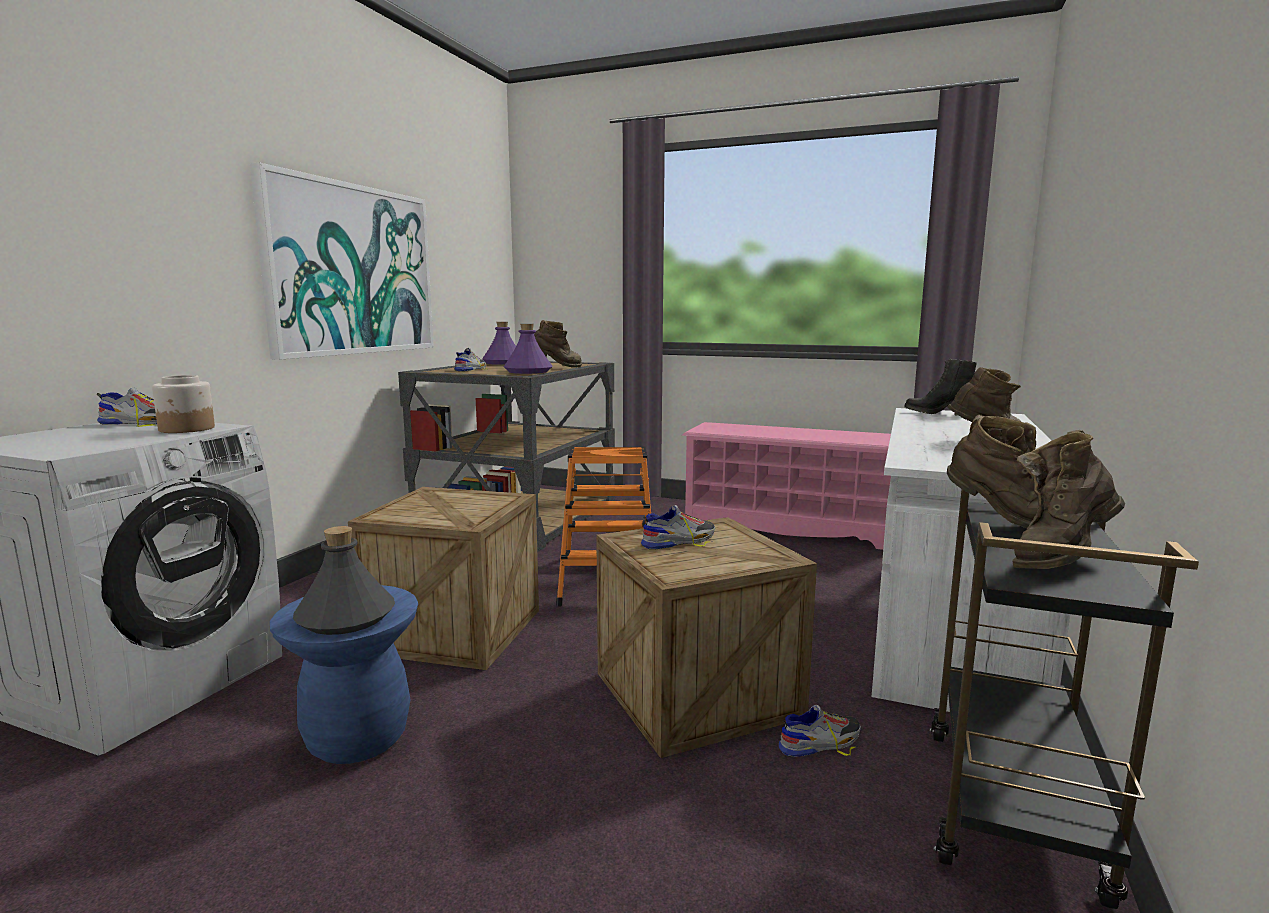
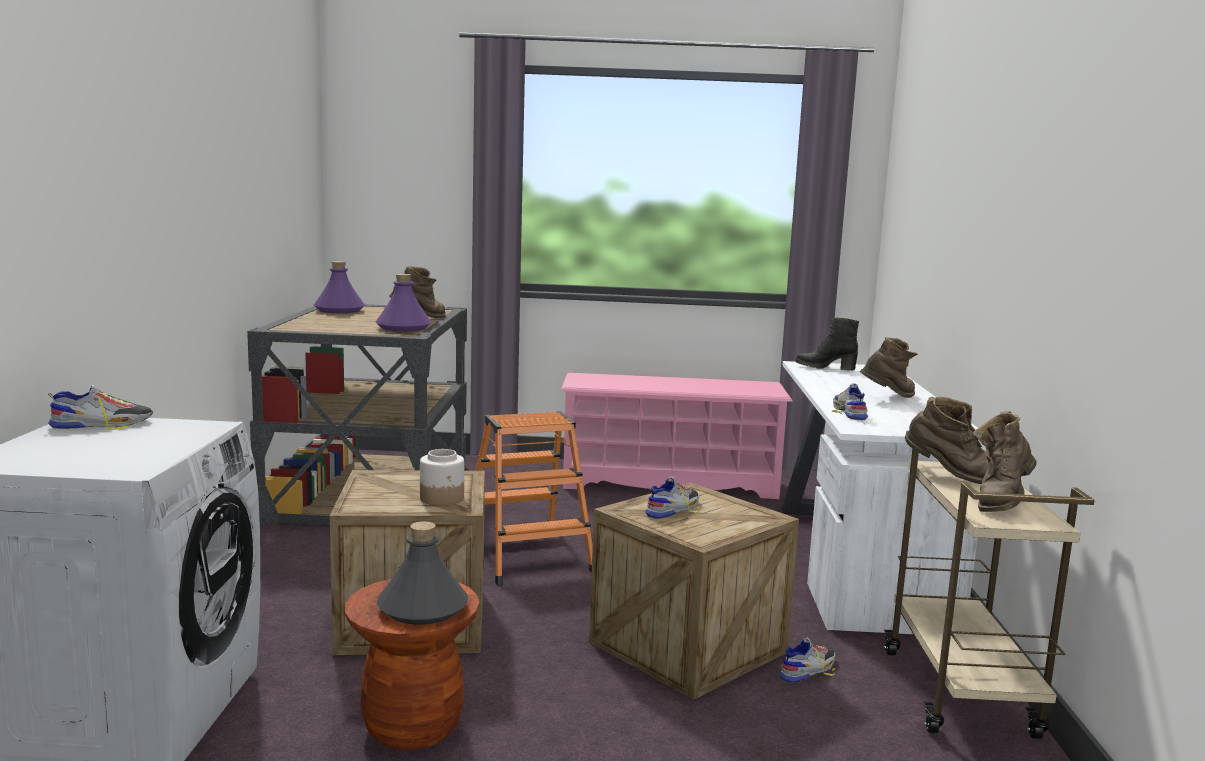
camera: 20 degrees left, 0 degrees up
(187, 429) = (182, 431): jar -> jar (442, 498)
(352, 270) = (210, 216): picture -> none
(357, 738) = (413, 727): blue stool -> brown stool
(471, 369) = (323, 323): shoe -> shoe (849, 412)
(1010, 816) = (959, 697): black cart -> beige cart

